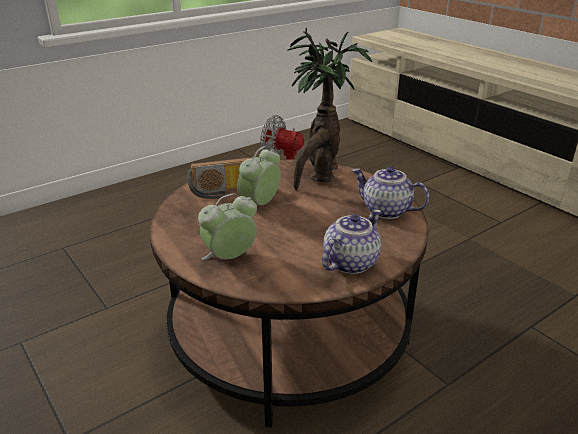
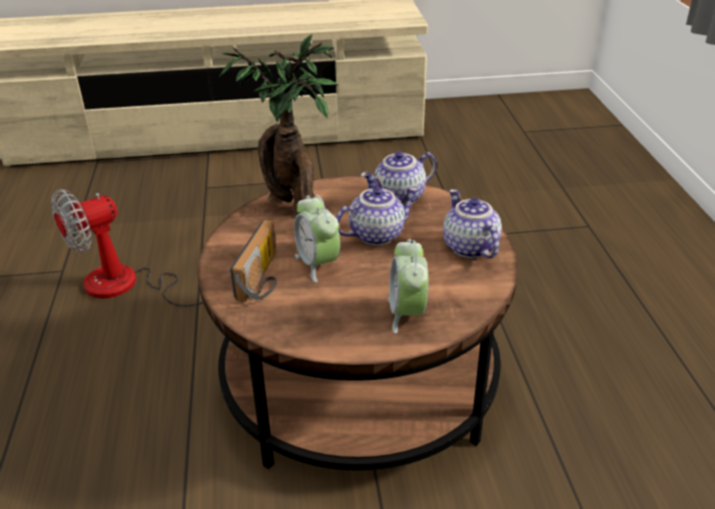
camera: 60 degrees left, 5 degrees up
(322, 216) = (376, 234): none -> teapot

